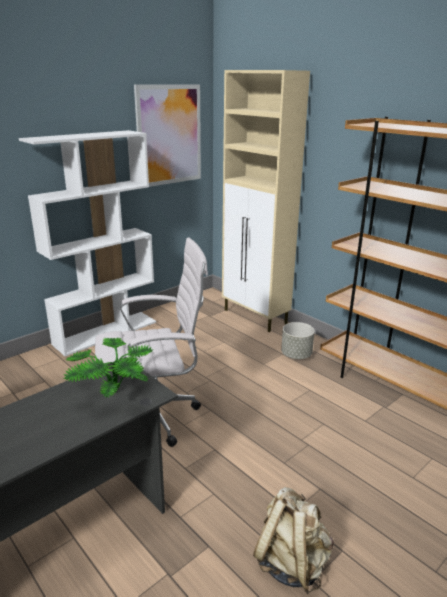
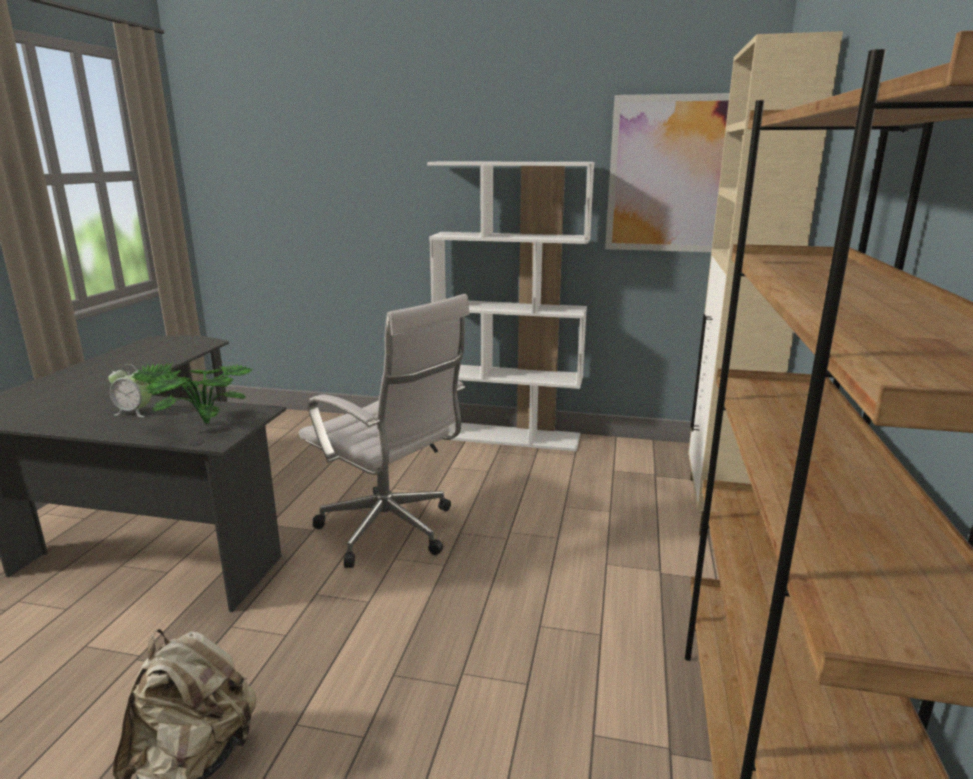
camera: 55 degrees right, 5 degrees down
(37, 420) = (134, 412): none -> alarm clock
(296, 355) = (678, 584): grey planter -> none

